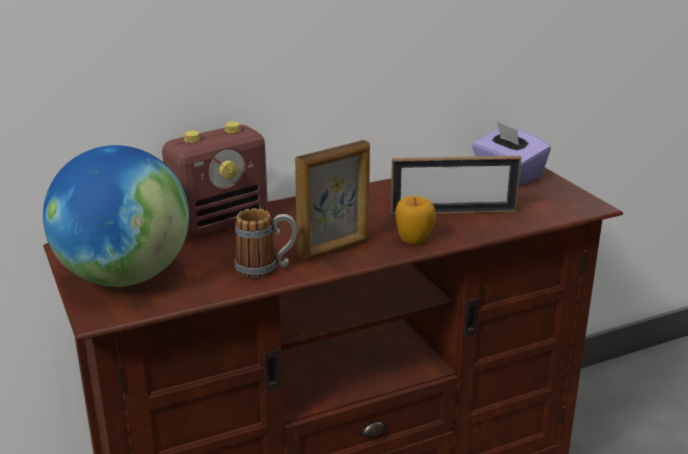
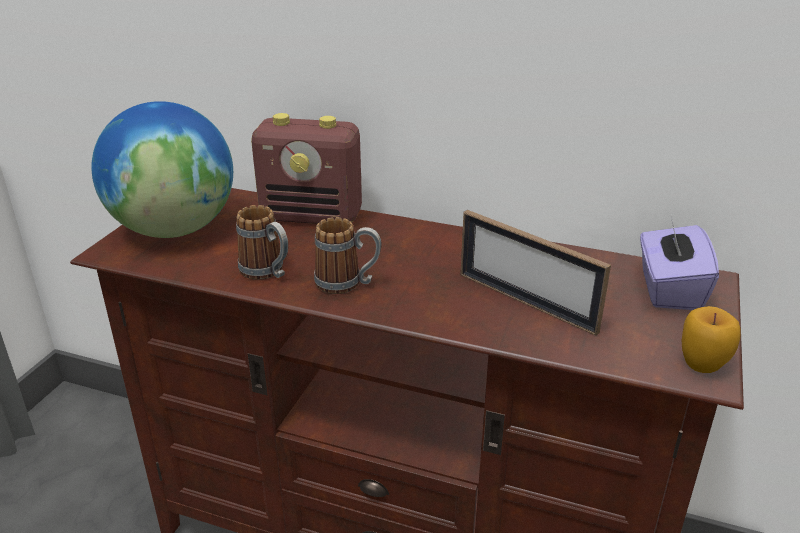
camera: 45 degrees right, 5 degrees up
(334, 249) = (348, 283): picture frame -> mug
(414, 240) = (431, 311): apple -> apple (702, 365)

